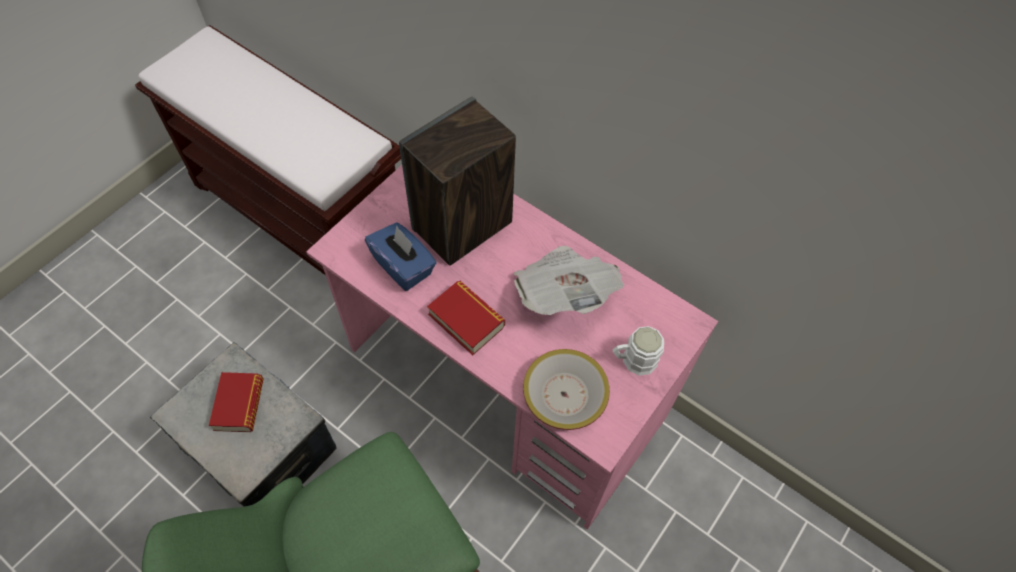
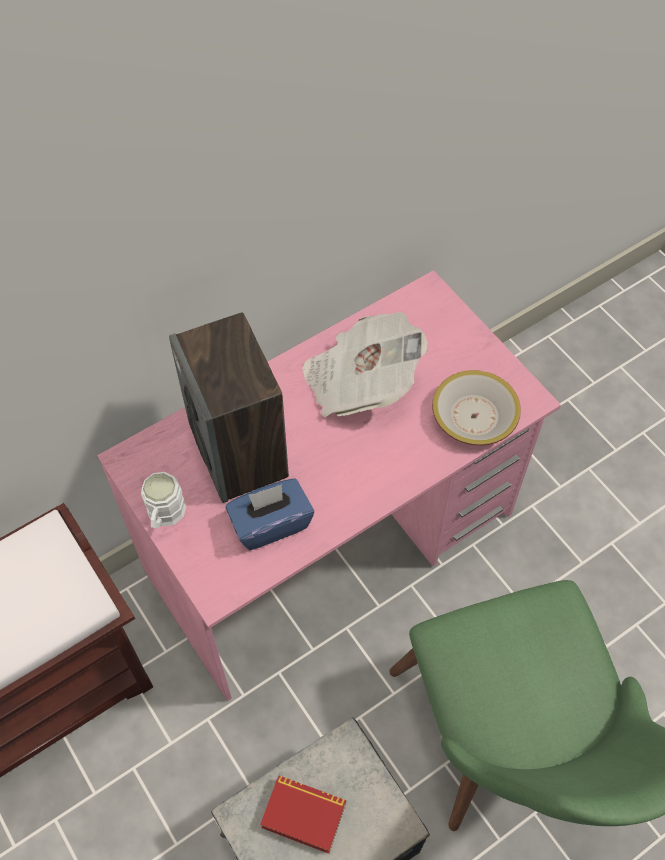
camera: 70 degrees left, 0 degrees up
(466, 320) = (362, 479): book -> none
(633, 360) = (454, 349): white mug -> white mug (164, 515)

